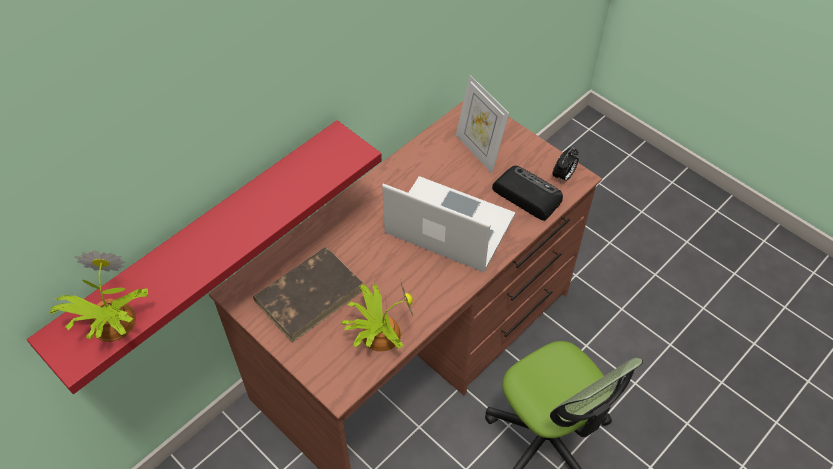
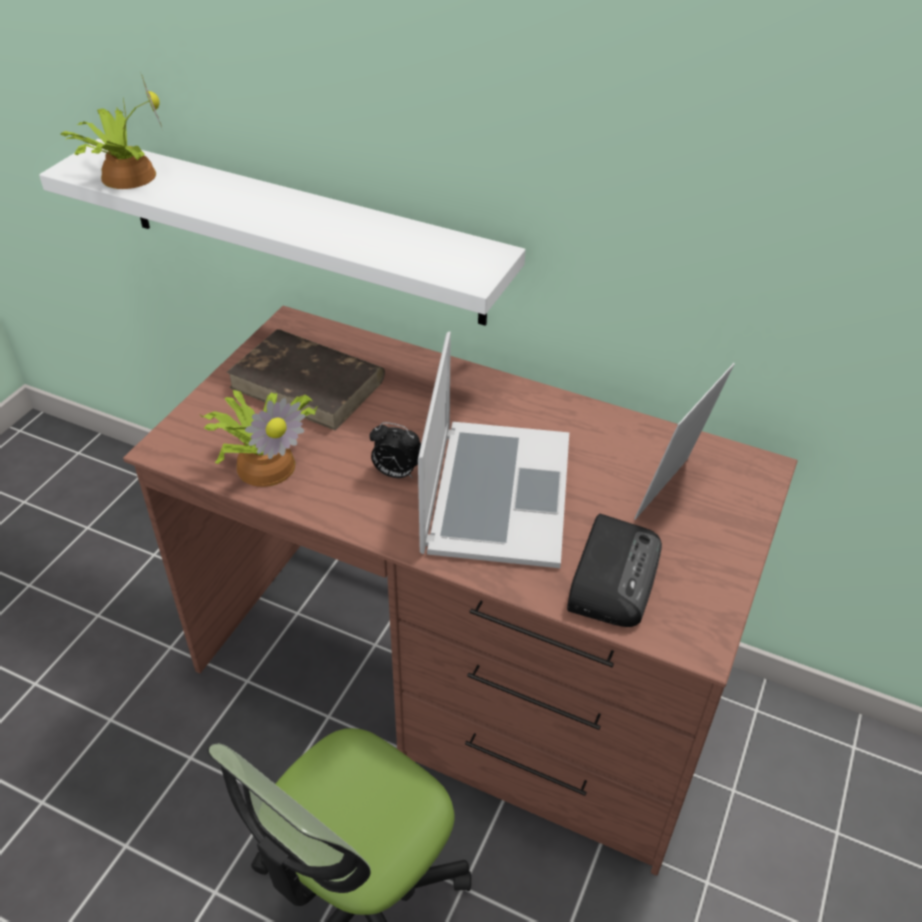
camera: 70 degrees right, 10 degrees down
(203, 240) = (300, 231): red shelf -> white shelf
(563, 176) = (689, 620): alarm clock -> alarm clock (396, 473)

